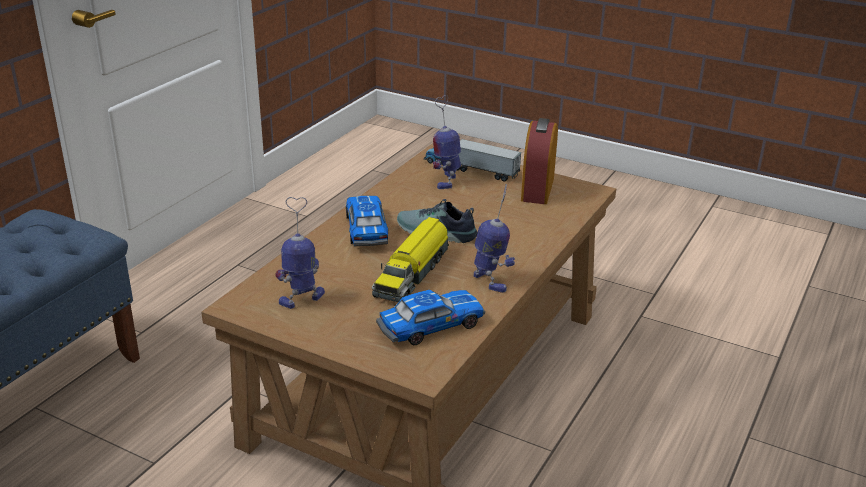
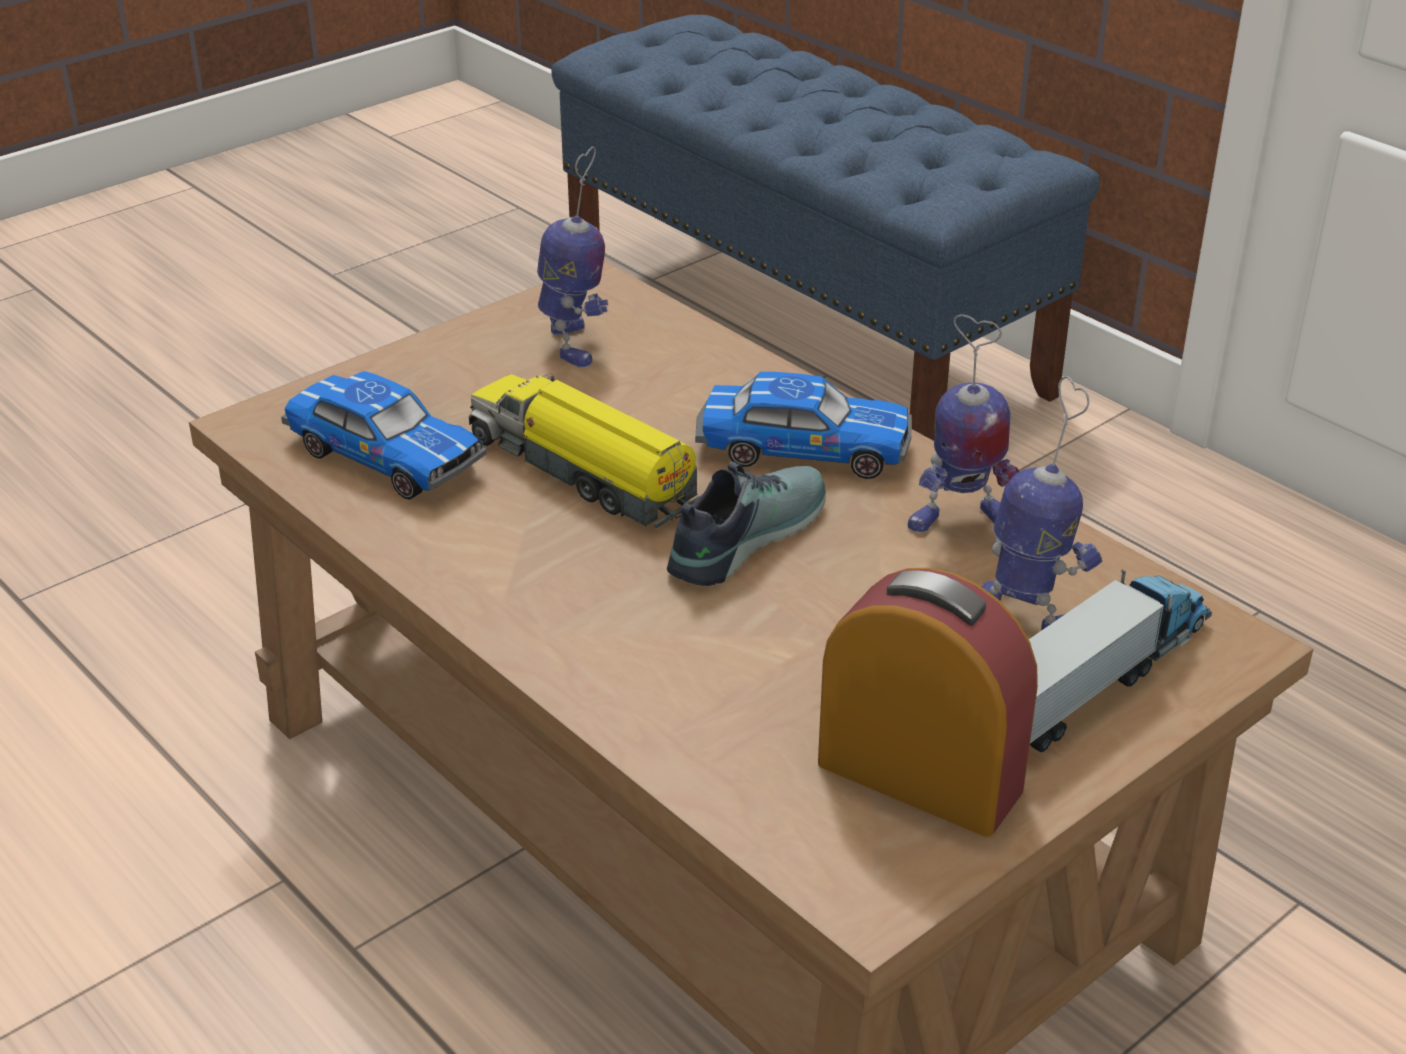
camera: 110 degrees right, 5 degrees up
(430, 326) = (384, 456): toy car -> toy car turned 45 degrees counterclockwise
(490, 281) = (485, 563): toy robot -> toy robot (958, 521)

